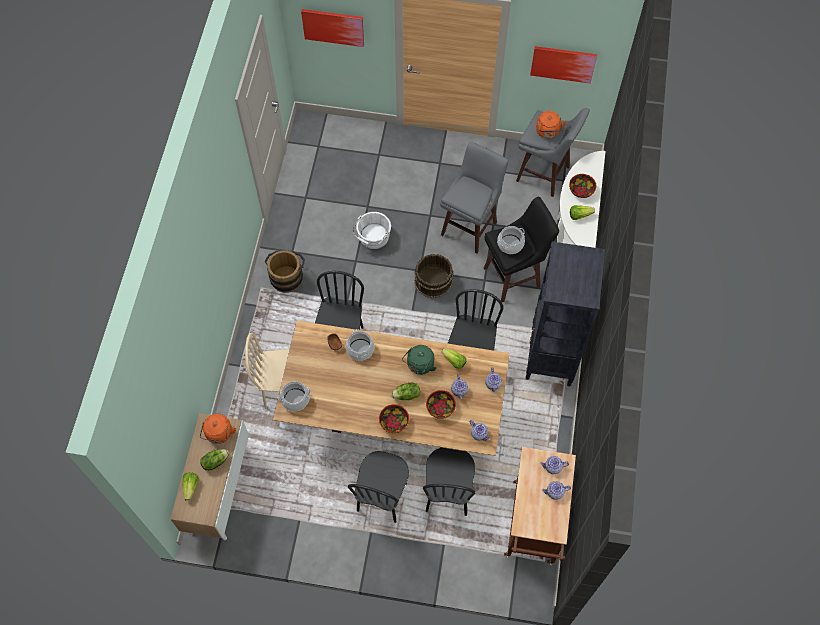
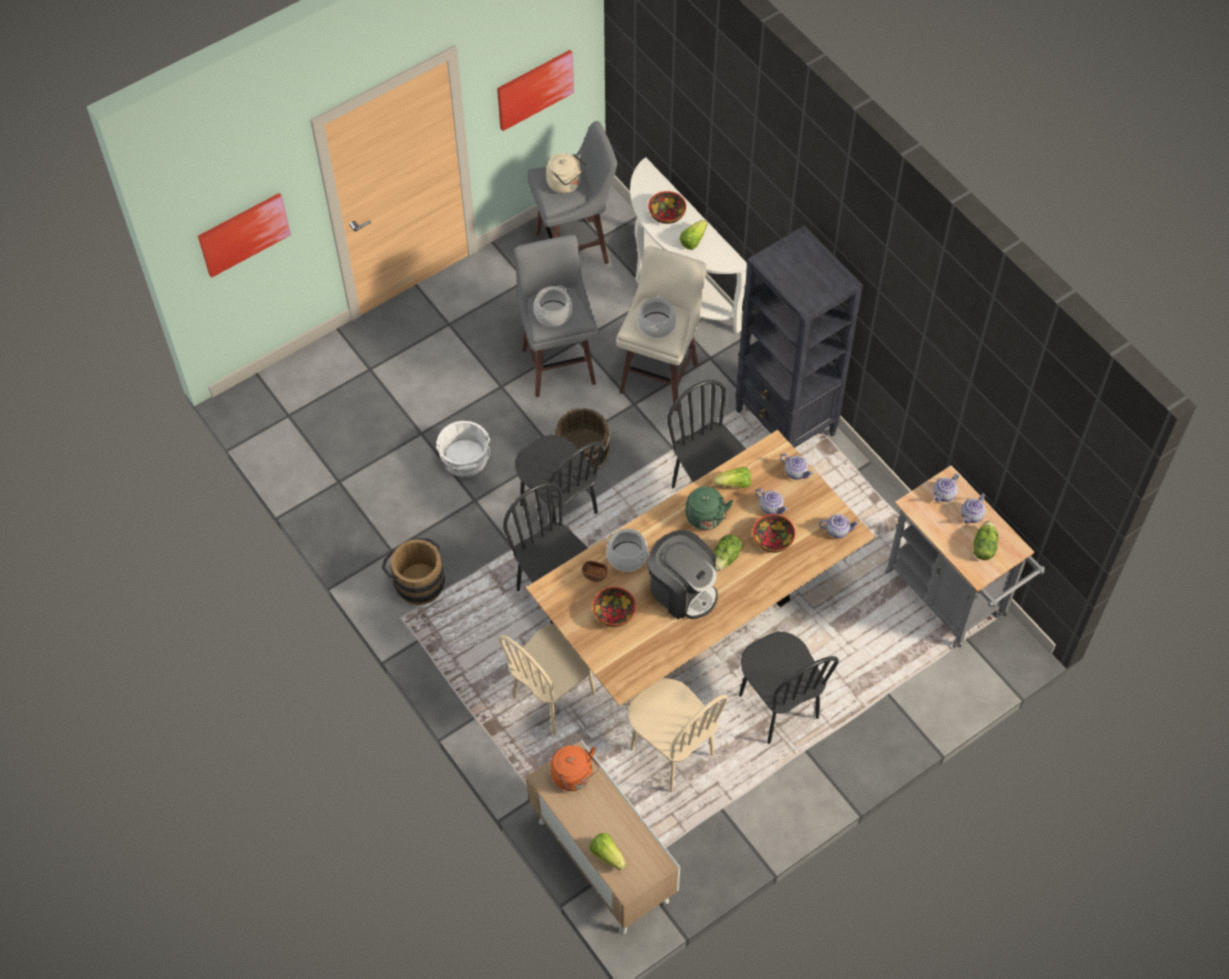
camera: 45 degrees left, 5 degrees down
(215, 461) = (602, 806): lettuce -> lettuce (983, 547)
(295, 399) = (619, 664): cooking pot -> cooking pot (553, 313)
(307, 470) = (671, 752): none -> beige chair
(367, 391) = (682, 590): none -> coffee machine
(393, 422) = (743, 594): bowl -> bowl (613, 613)
(447, 493) = (836, 642): black chair -> black chair (558, 509)
(513, 277) = (660, 376): black stool -> beige stool
(533, 528) = (951, 598): brown cart -> grey cart
(548, 132) = (566, 184): orange kettle -> beige kettle

